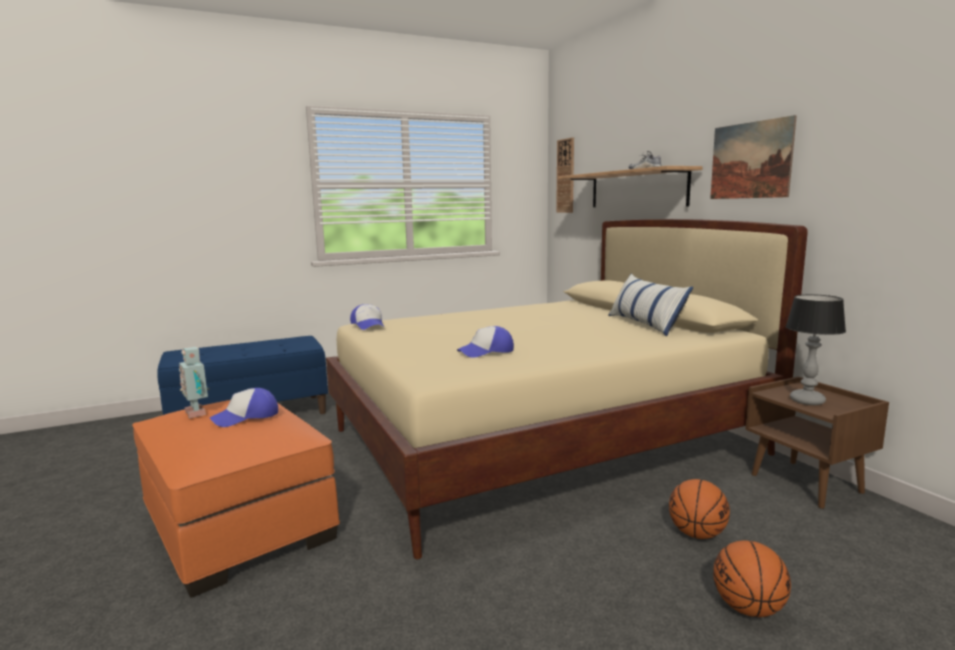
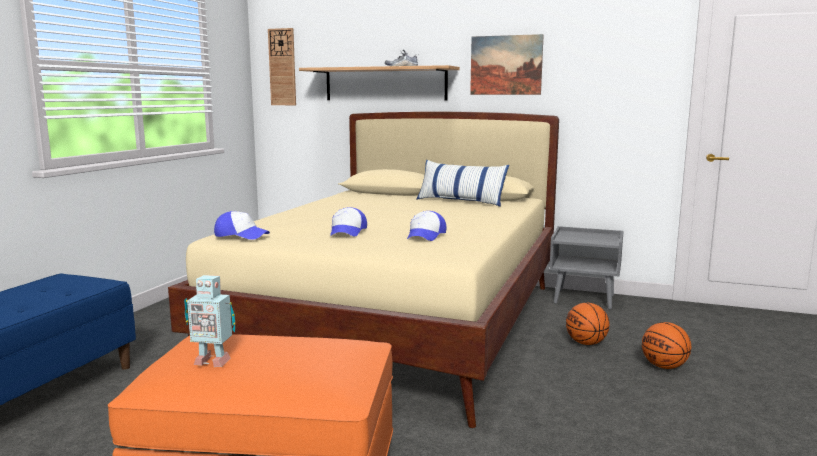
camera: 45 degrees left, 0 degrees up
(246, 417) = (282, 346): cap -> cap (348, 232)
(806, 401) = (587, 239): table lamp -> none
(807, 484) = (584, 299): brown nightstand -> grey nightstand

